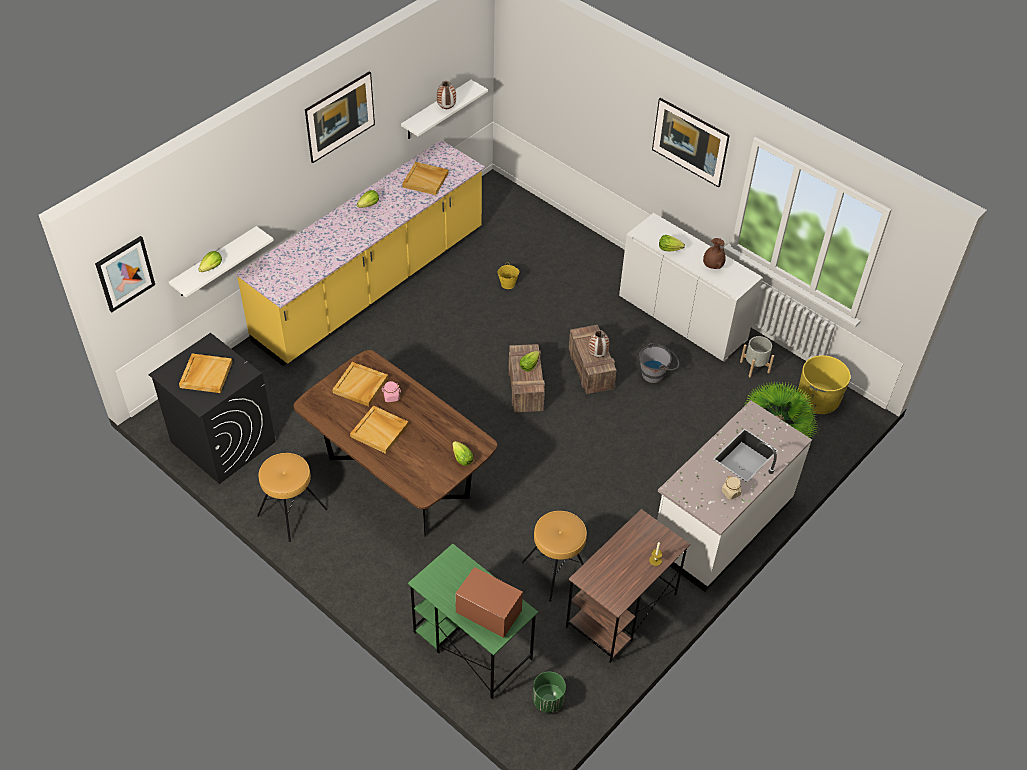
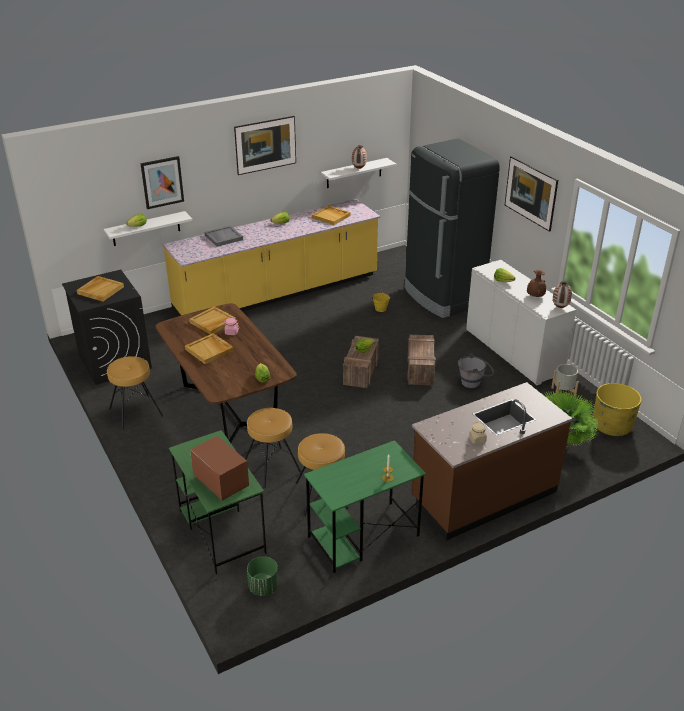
camera: 20 degrees right, 15 degrees down
(125, 273) = (65, 206): picture -> picture (162, 182)
(308, 246) = (223, 237): none -> grey tray
(487, 548) = (272, 467): none -> brown stool
(572, 249) = (442, 297): none -> black fridge
(598, 355) = (423, 353): vase -> vase (560, 308)
(621, 611) = (362, 537): brown desk -> green desk
(720, 525) = (483, 495): white counter -> brown counter

